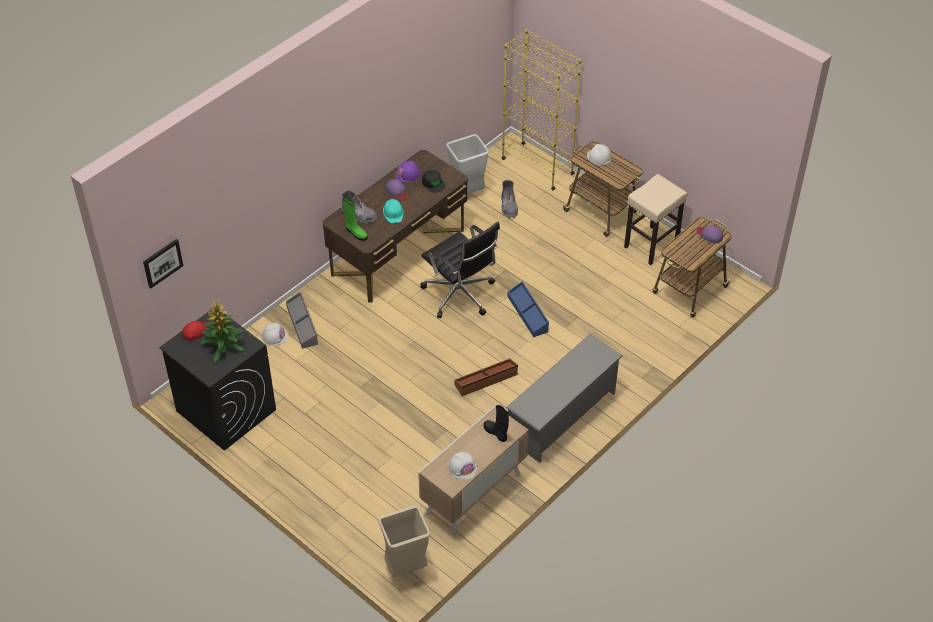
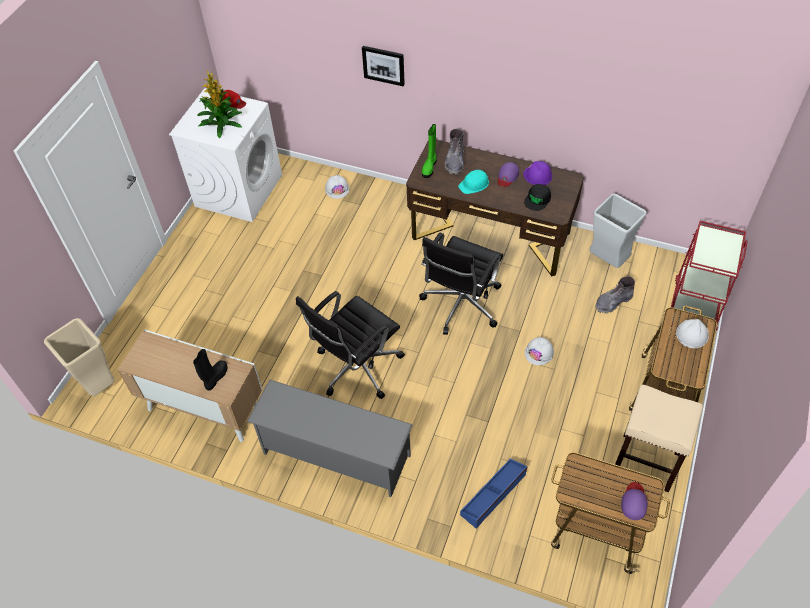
camera: 70 degrees right, 5 degrees up
(162, 263) = (242, 25): picture -> picture (383, 65)
(225, 410) = (238, 190): black washing machine -> white washing machine
(302, 324) = (360, 202): grey storage box -> none
(462, 467) = (160, 364): white hard hat -> white hard hat (539, 352)
(486, 380) = (356, 367): brown storage box -> black office chair
(528, 314) = (467, 373): blue storage box -> blue storage box (494, 495)
(537, 166) = (694, 306): yellow bookcase -> red cart

